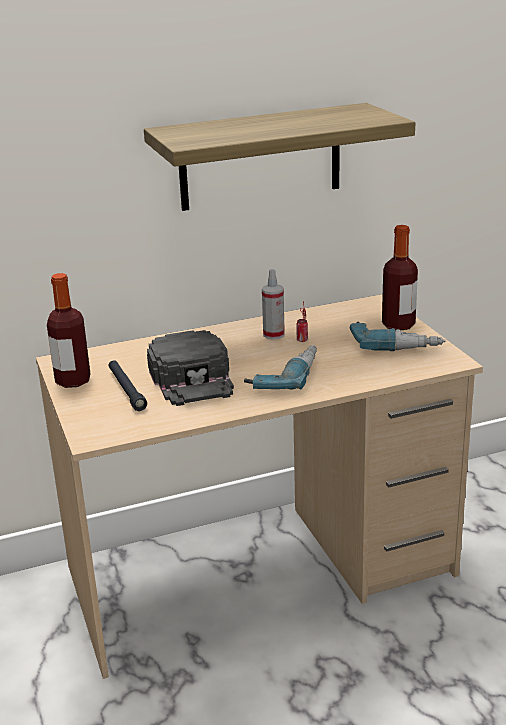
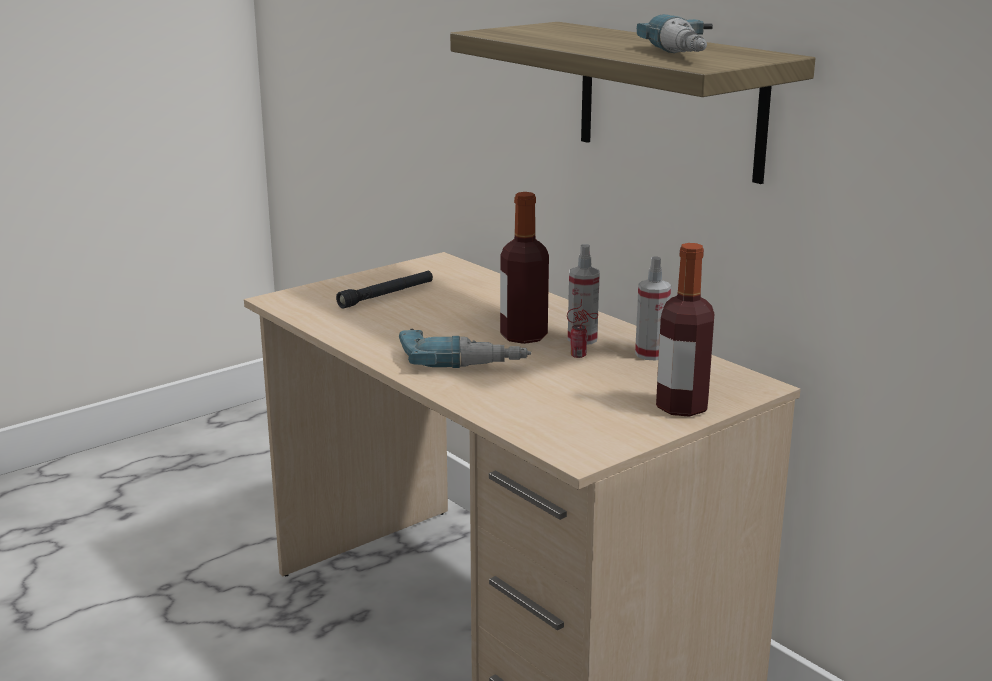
camera: 70 degrees right, 5 degrees down
(73, 381) = (396, 273): bottle -> bottle (523, 336)
(192, 378) = (430, 317): black cap -> none
(313, 320) = (651, 354): none -> spray bottle
(396, 343) = (612, 411): power drill -> power drill (697, 53)

